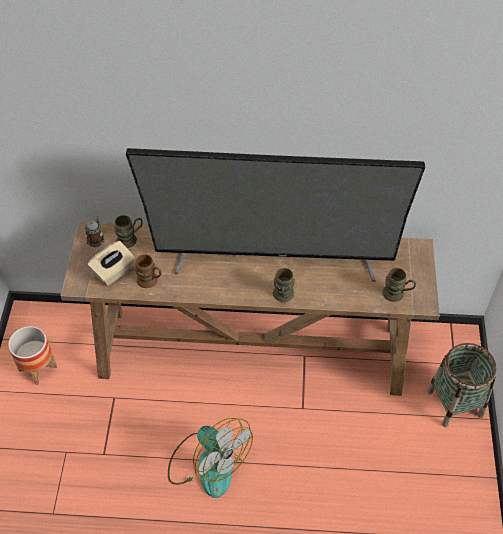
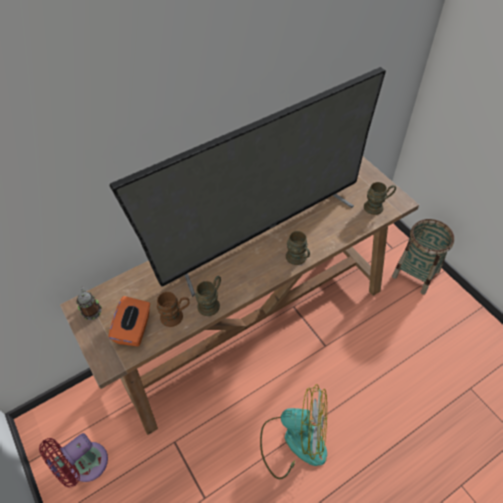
camera: 35 degrees left, 0 degrees up
(38, 368) = (84, 465): planter -> red fan
(114, 272) = (134, 329): beige tissue box -> orange tissue box
(130, 239) = (125, 290): brown mug -> brown mug (211, 303)

